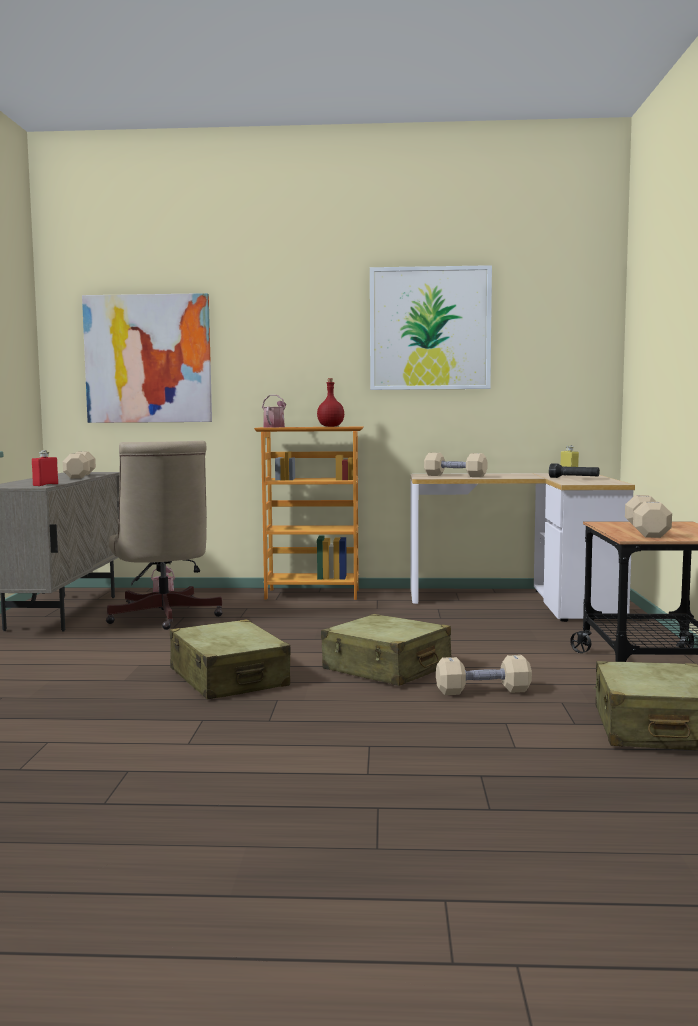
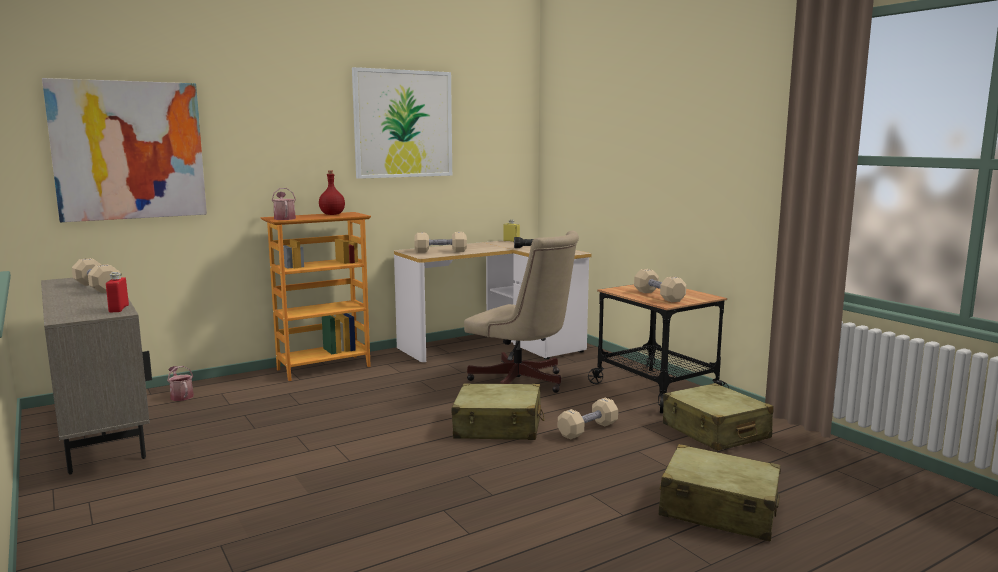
camera: 35 degrees left, 5 degrees up
(163, 618) = (226, 420): beige office chair -> beige office chair (523, 383)
(229, 678) = (397, 467): beige suitcase -> beige suitcase (718, 510)

